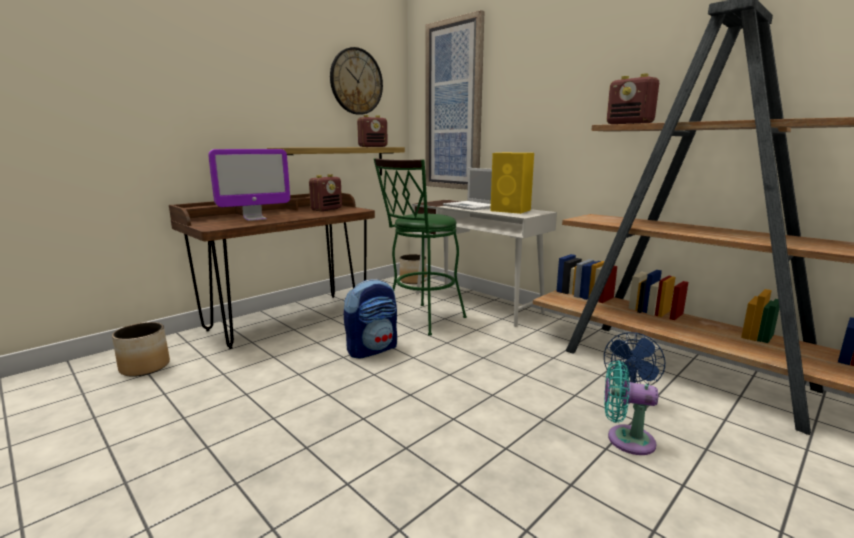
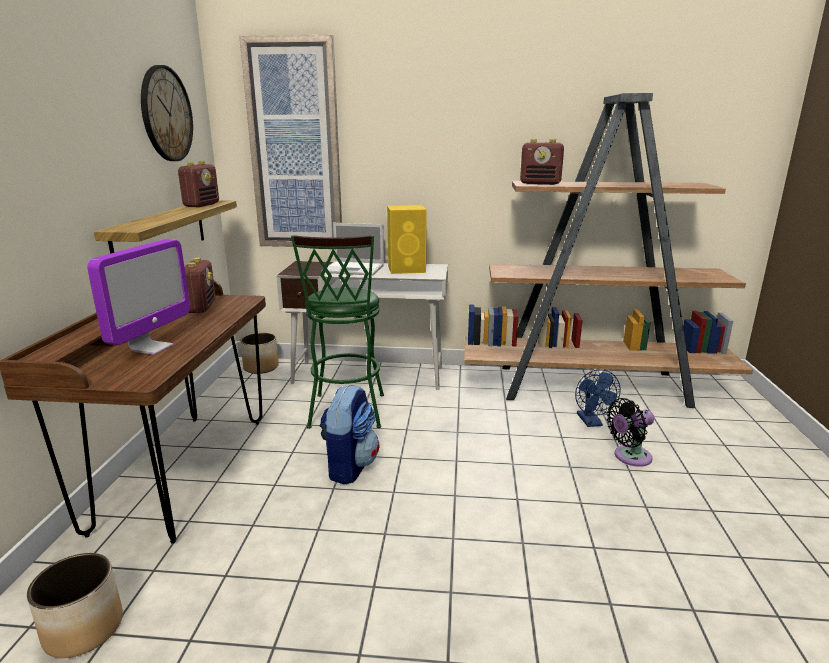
camera: 40 degrees left, 5 degrees up
(625, 439) = (629, 457): turquoise fan -> black fan

